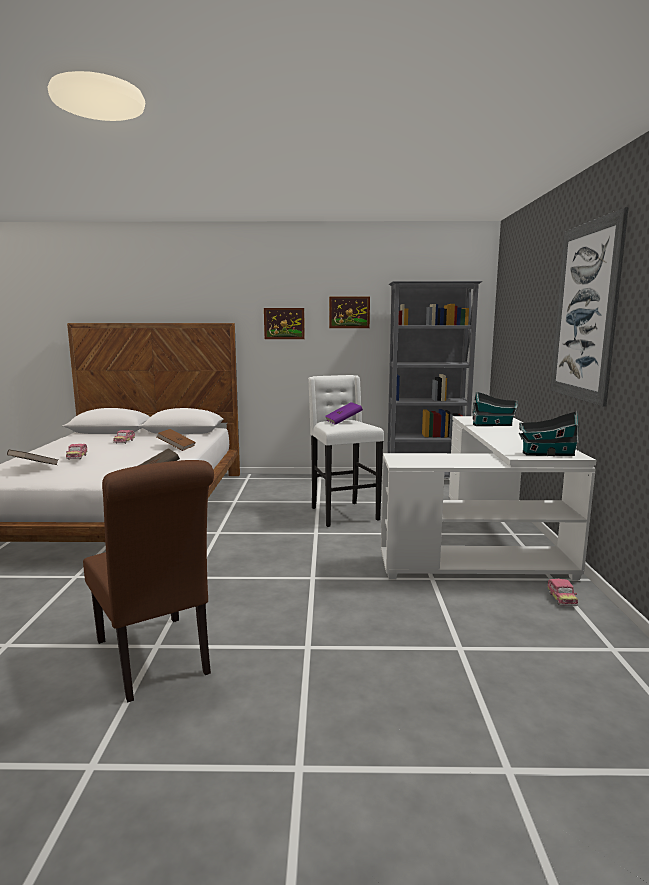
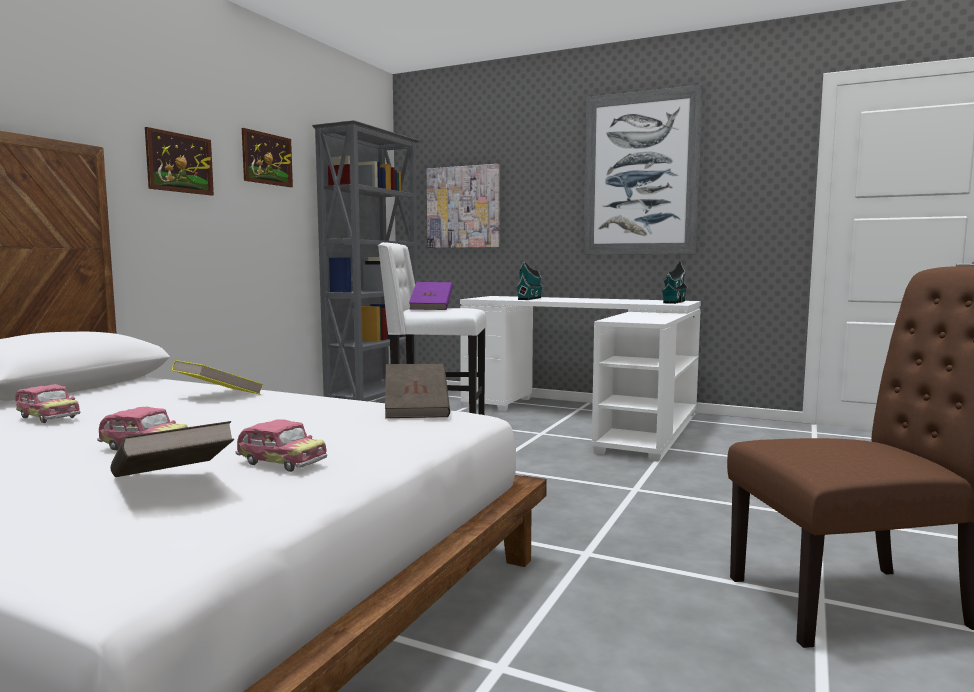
camera: 65 degrees left, 5 degrees down
(176, 447) = (218, 396): brown book -> yellow book
(512, 335) = (463, 207): none -> picture
(561, 599) = (728, 425): toy car -> toy car (281, 463)

